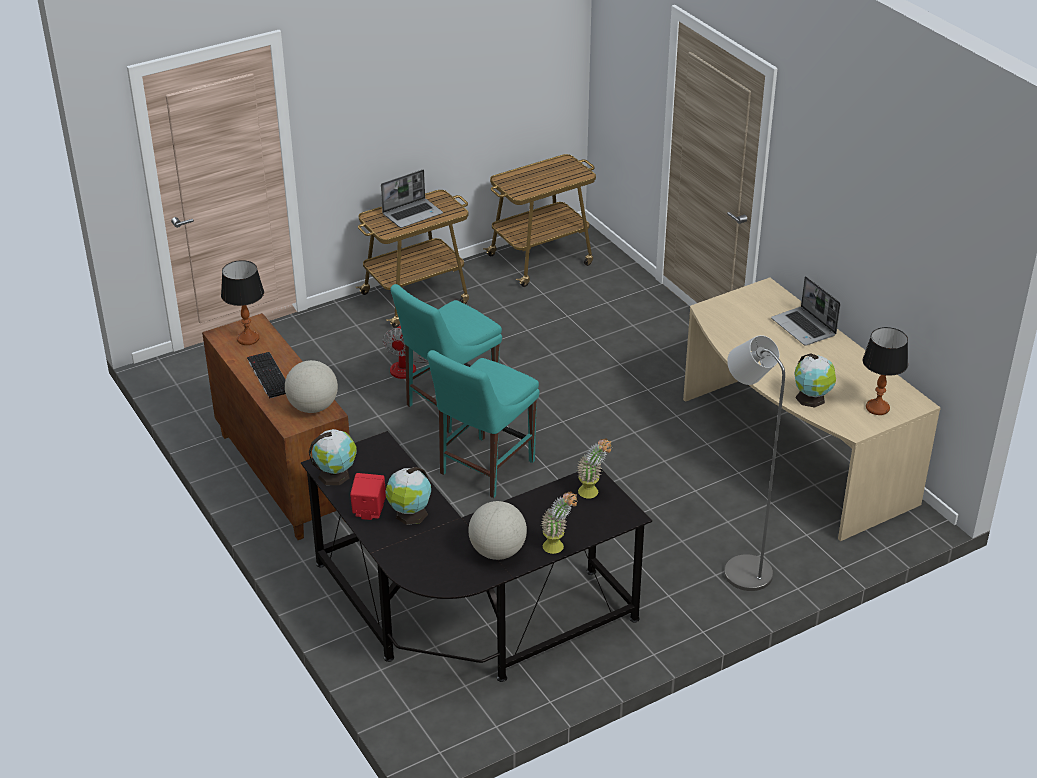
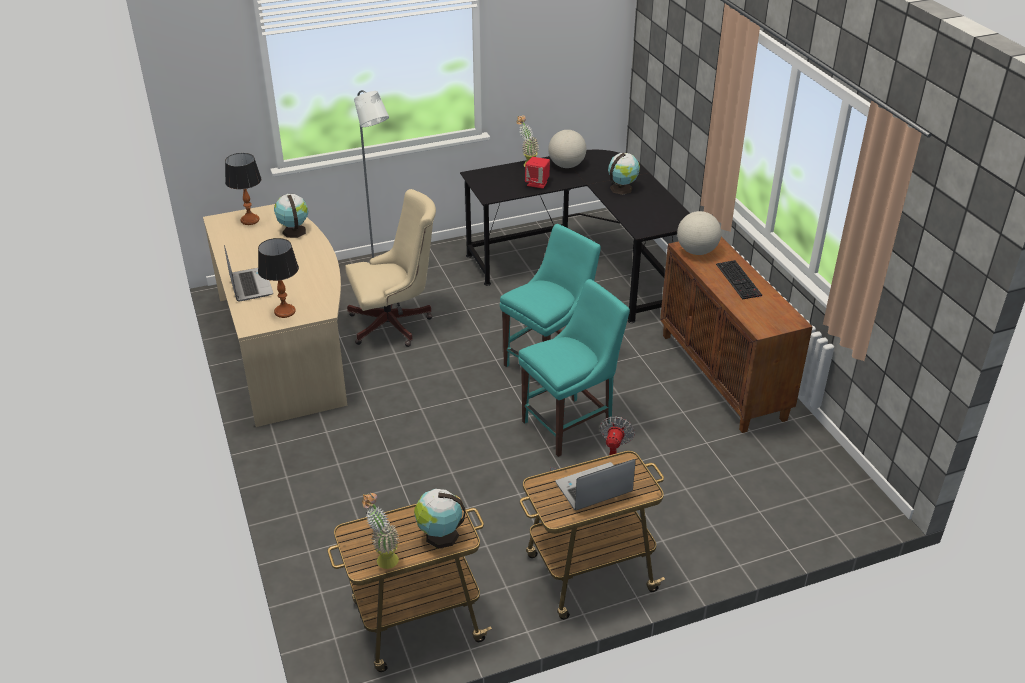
camera: 170 degrees left, 0 degrees up
(248, 339) = (765, 314): table lamp -> table lamp (284, 311)
(336, 475) = (675, 214): globe -> globe (440, 536)
(369, 511) = (650, 193): red speaker -> red speaker (537, 183)
(593, 493) = (492, 188): potted plant -> potted plant (383, 557)
(682, 497) = (395, 324): none -> beige office chair

